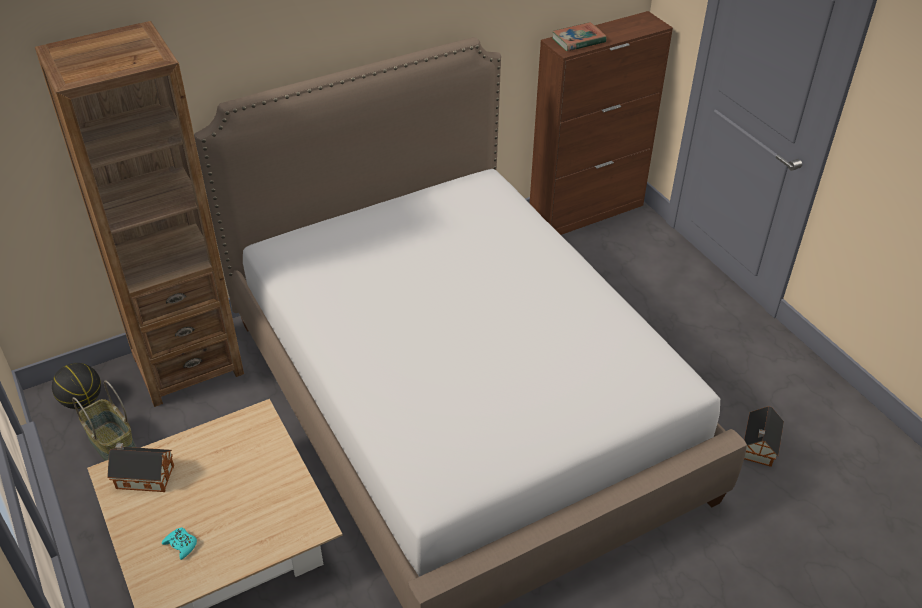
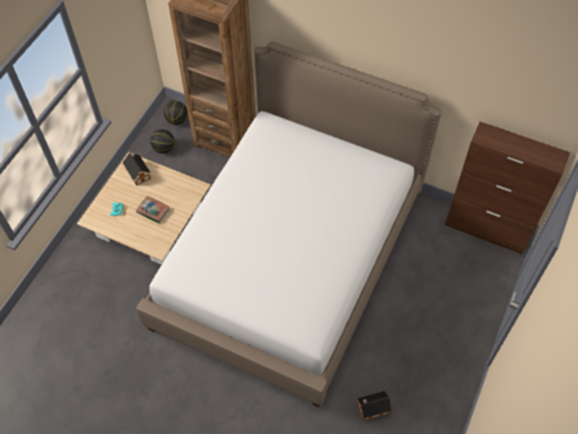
camera: 55 degrees right, 15 degrees up
(111, 444) = (164, 148): basket -> basketball
(578, 40) = (497, 138): book -> book (153, 211)

